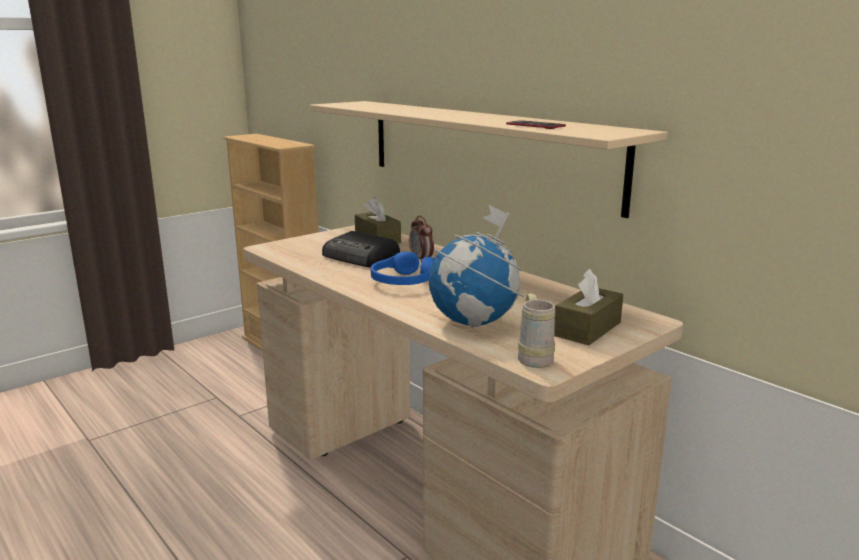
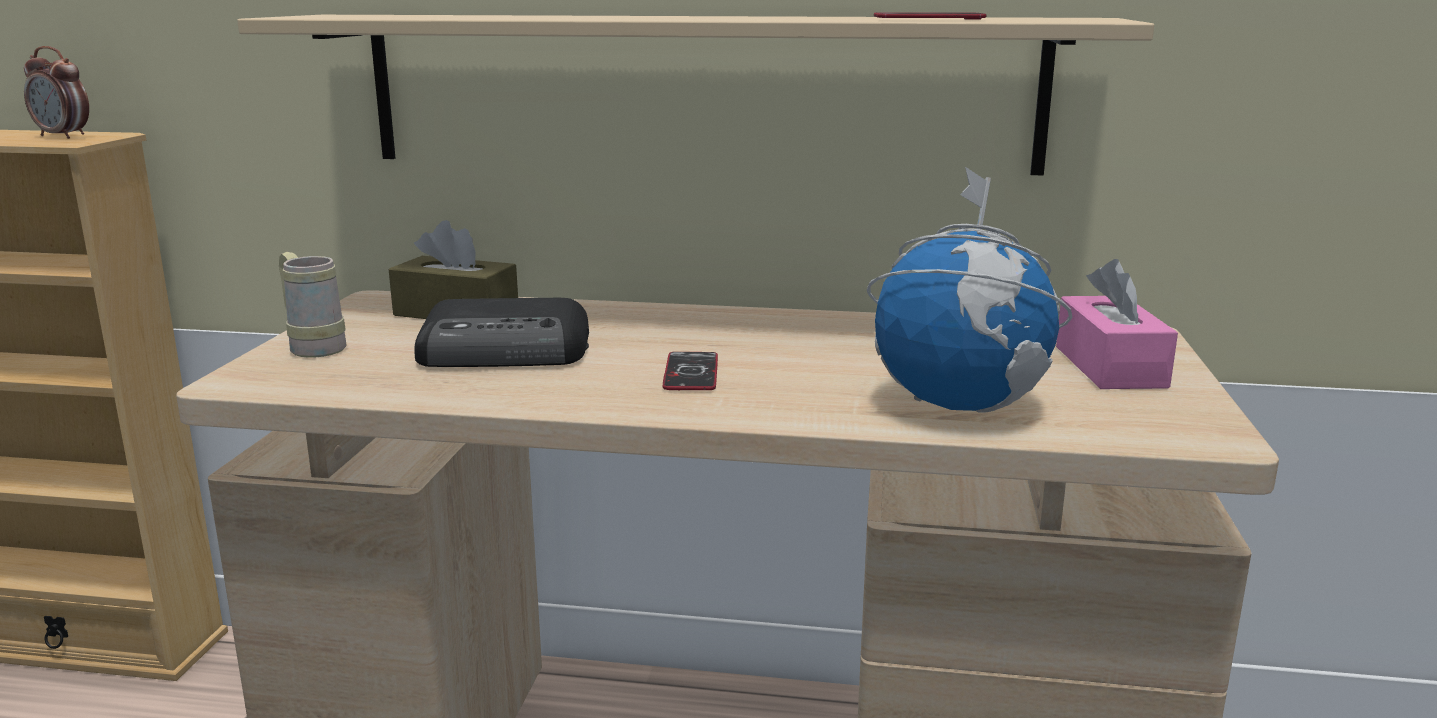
camera: 40 degrees left, 0 degrees up
(403, 282) = (691, 373): blue headphones -> phone
(421, 260) = (628, 330): alarm clock -> alarm clock (64, 136)
(533, 357) = (1159, 428): beige mug -> beige mug (313, 347)
(587, 329) = (1109, 367): brown tissue box -> pink tissue box

